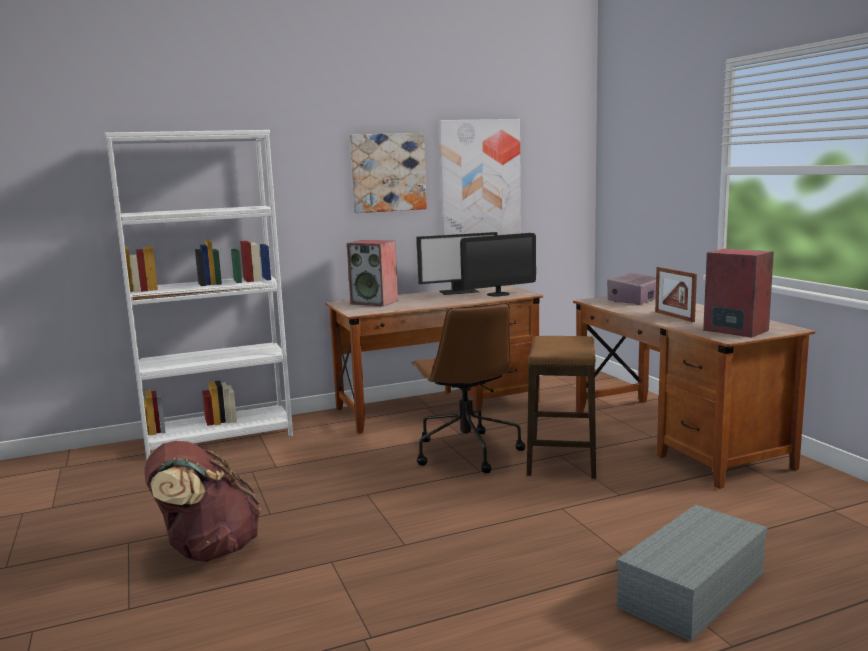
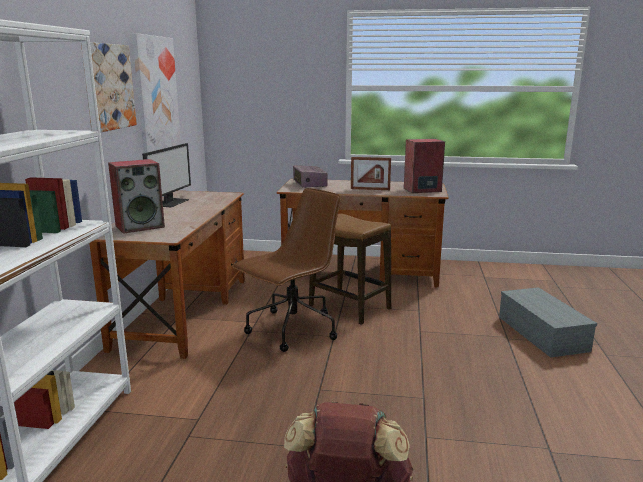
camera: 60 degrees left, 5 degrees up
(465, 451) = (292, 330): brown office chair -> brown office chair turned 60 degrees counterclockwise
(498, 294) = (211, 198): monitor -> none

